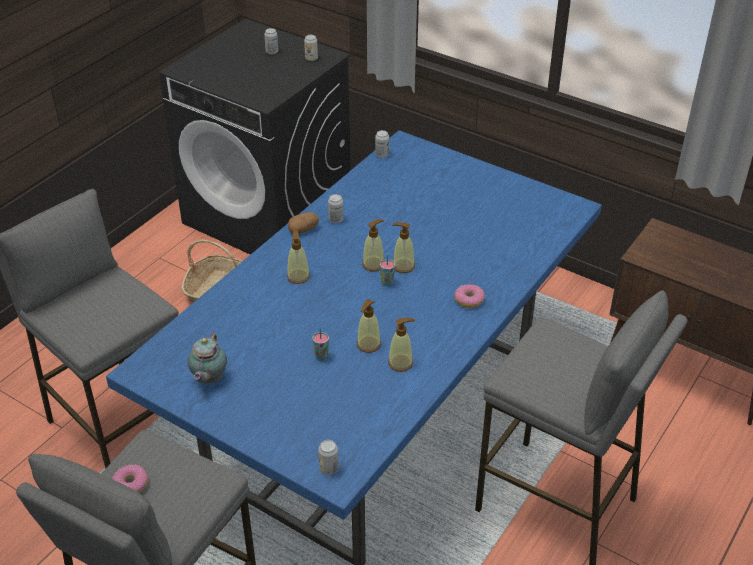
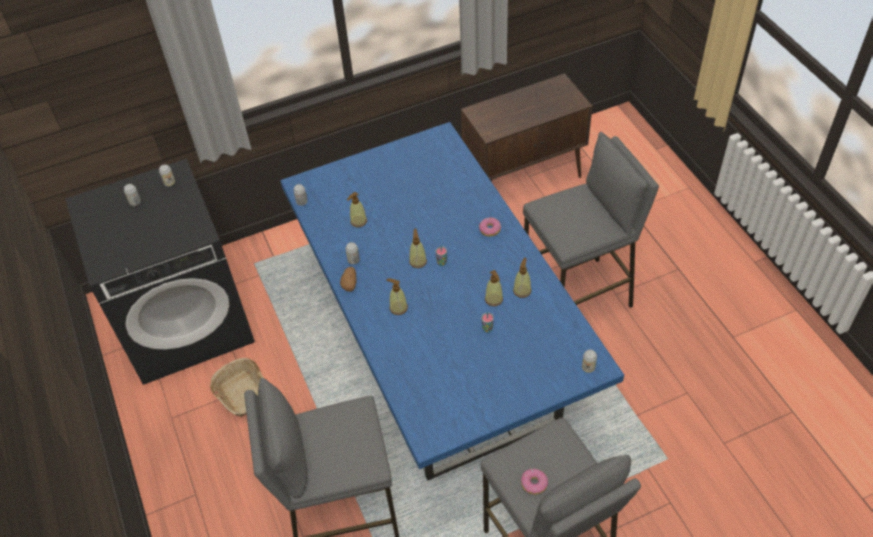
camera: 55 degrees left, 10 degrees up
(208, 379) = (465, 401): teapot -> none
(403, 266) = (432, 246): soap dispenser -> soap dispenser (358, 221)

